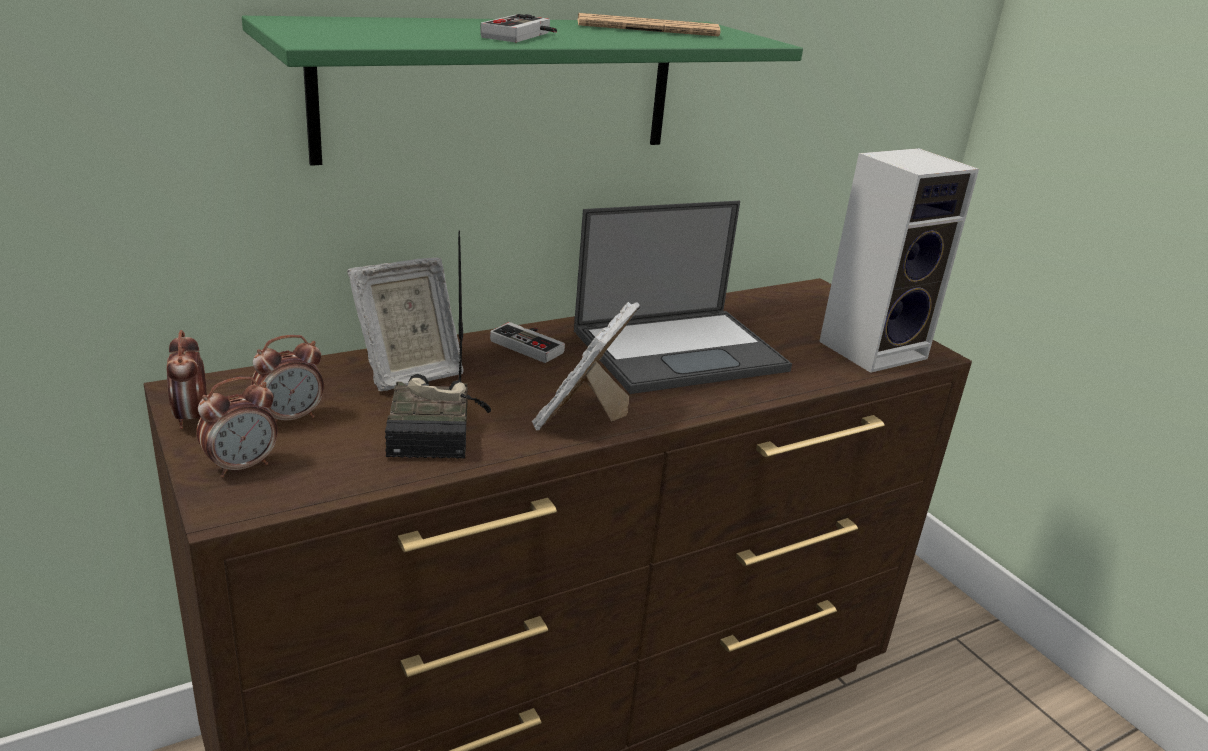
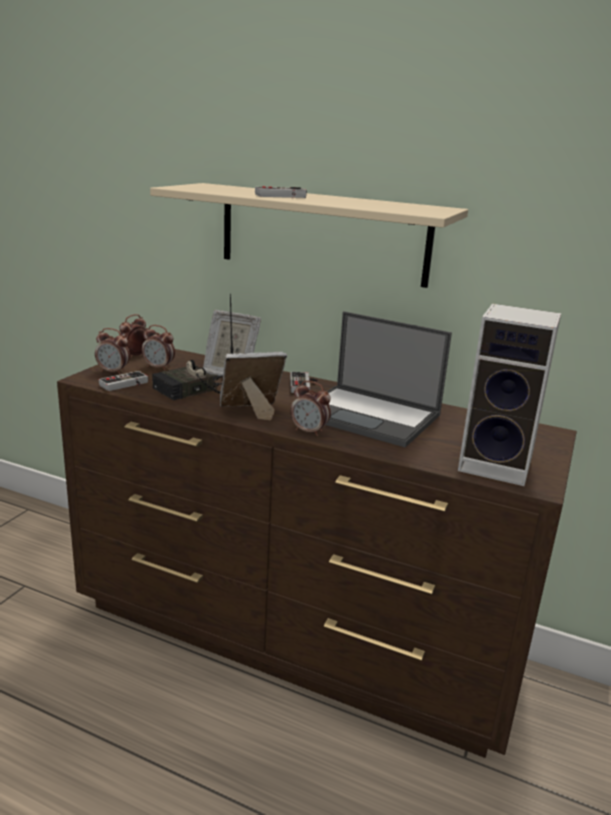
camera: 55 degrees right, 5 degrees down
(329, 476) = (126, 385): none -> game controller
(502, 88) = (322, 234): green shelf -> beige shelf
(647, 29) = (383, 204): newspaper -> none
(690, 405) = (309, 431): none -> alarm clock

